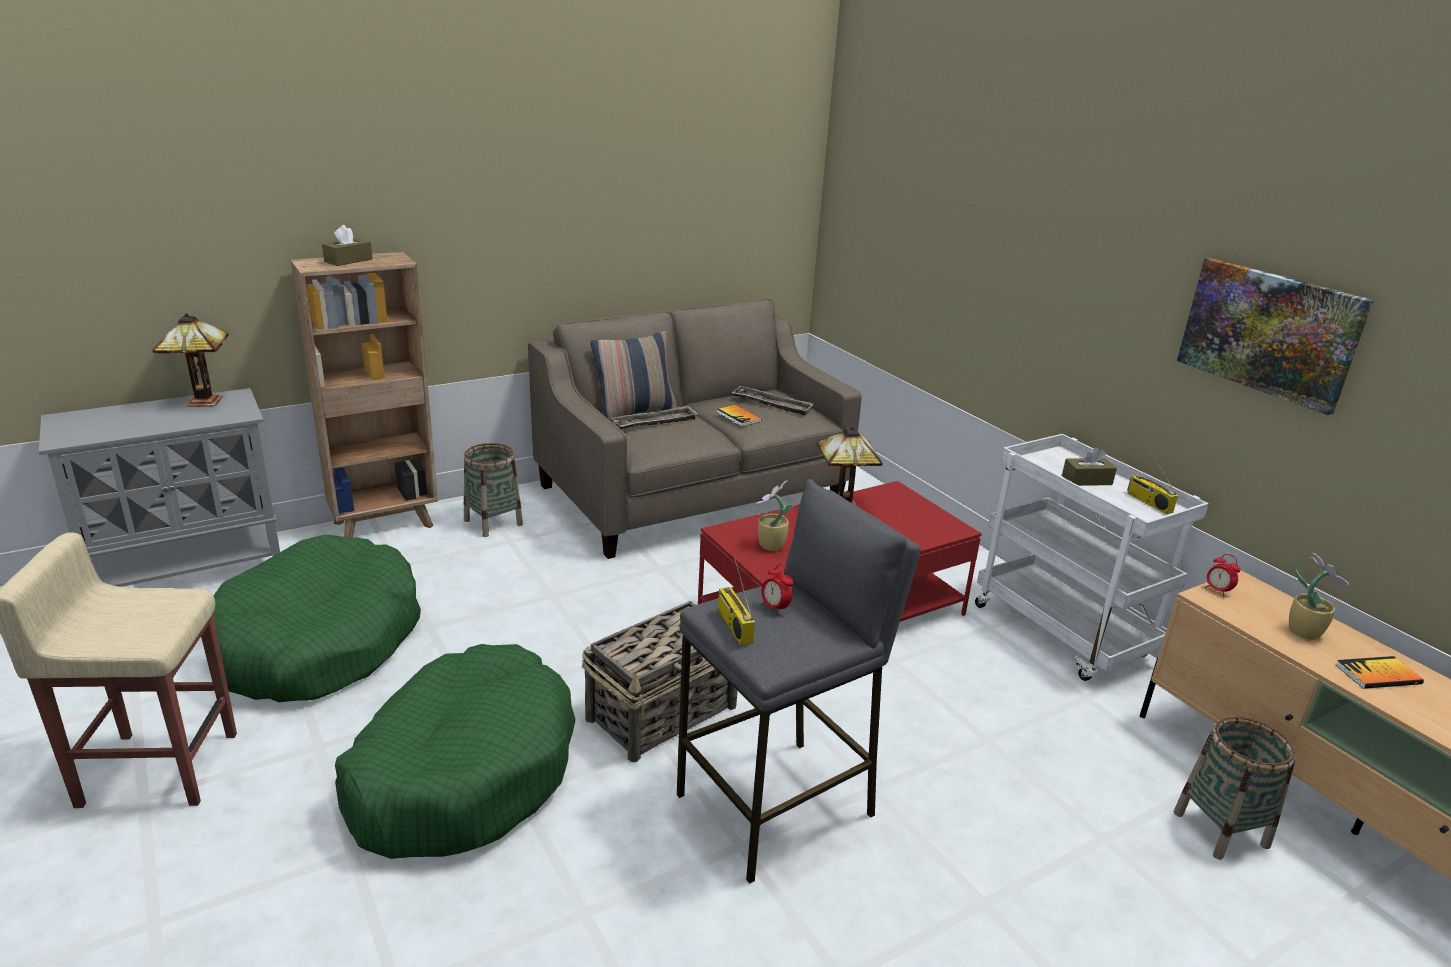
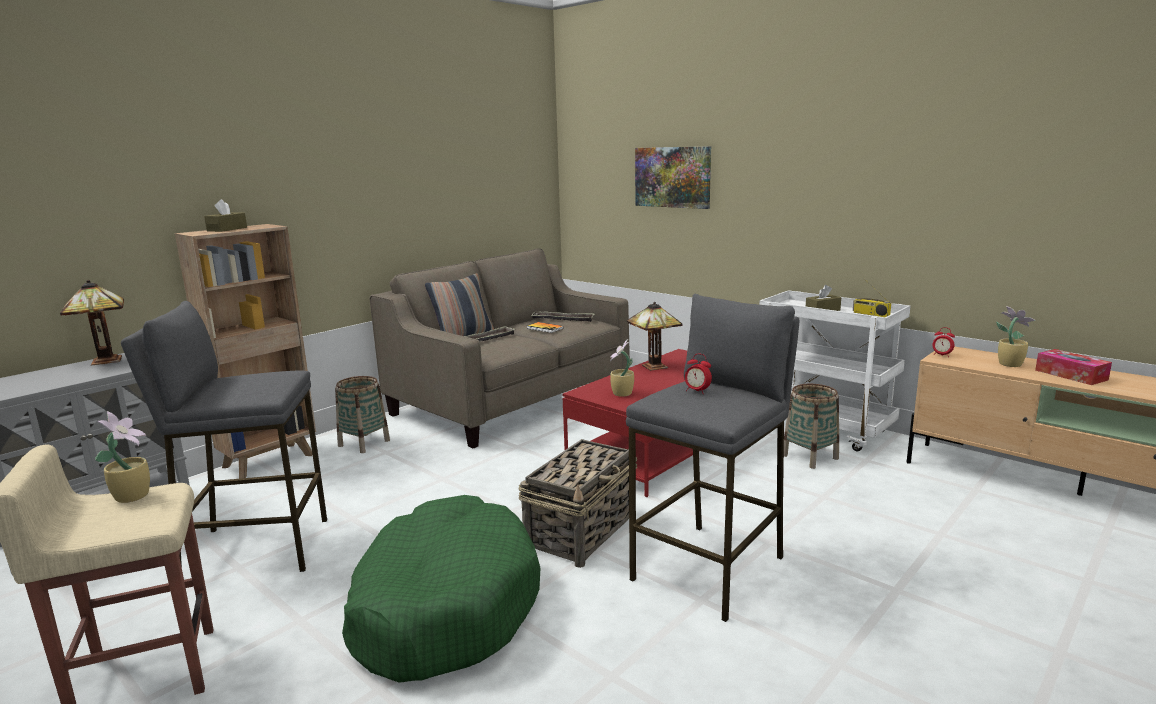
camera: 15 degrees left, 10 degrees down
(152, 598) = (133, 496): none -> potted plant
(319, 642) = (256, 548): green dog bed -> grey stool
(733, 625) = (677, 404): radio -> none
(1220, 829) = (1005, 511): basket -> basket (810, 457)
(1269, 332) = (927, 179): picture -> picture (672, 177)
(1378, 674) = (1071, 375): book -> tissue box

